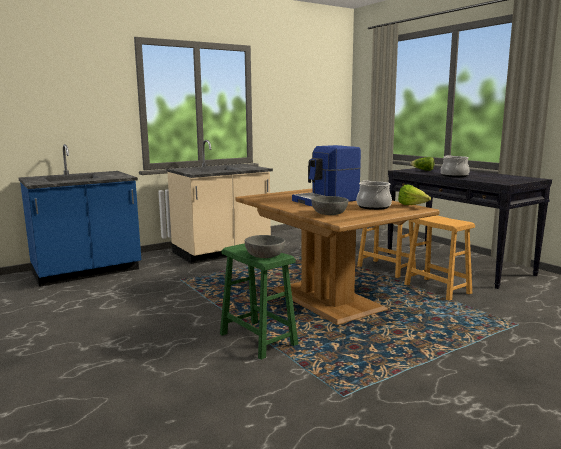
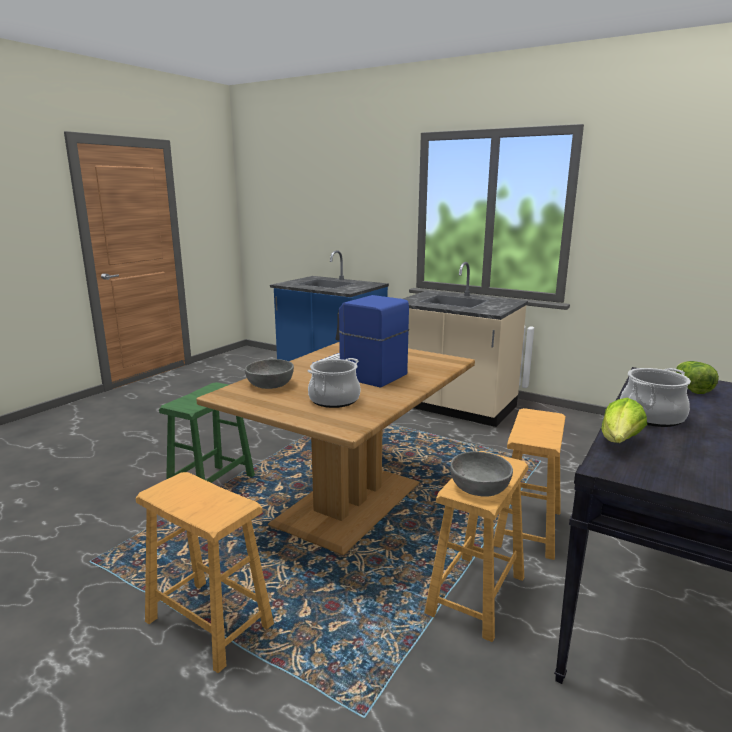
camera: 65 degrees right, 5 degrees up
(265, 255) = (190, 401): grey bowl -> grey bowl (480, 487)
(412, 206) = (364, 421): lettuce -> lettuce (619, 442)
(440, 354) = (209, 623): none -> brown stool

